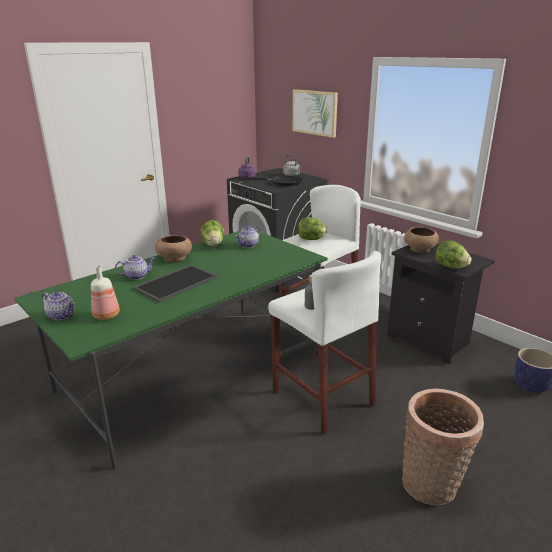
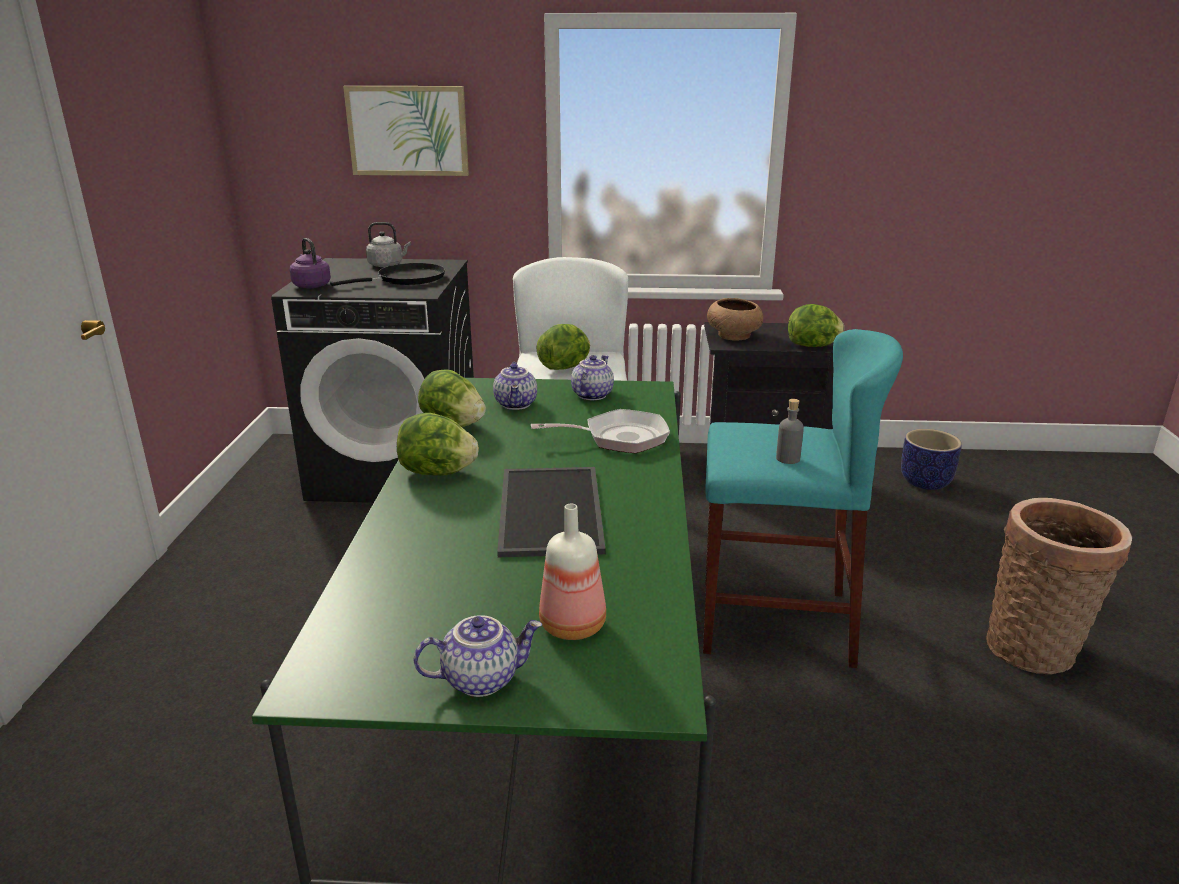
camera: 45 degrees left, 0 degrees up
(137, 276) = (445, 533): teapot -> teapot (591, 395)
(174, 258) = (437, 472): brown bowl -> lettuce
(252, 270) = (619, 438): none -> frying pan
(322, 398) = (775, 622): white stool -> turquoise stool

